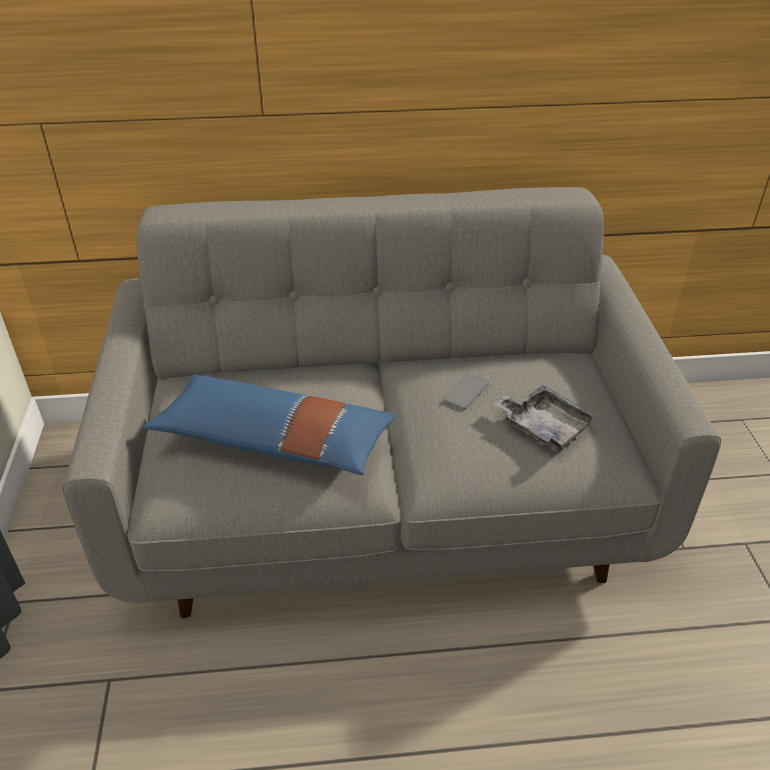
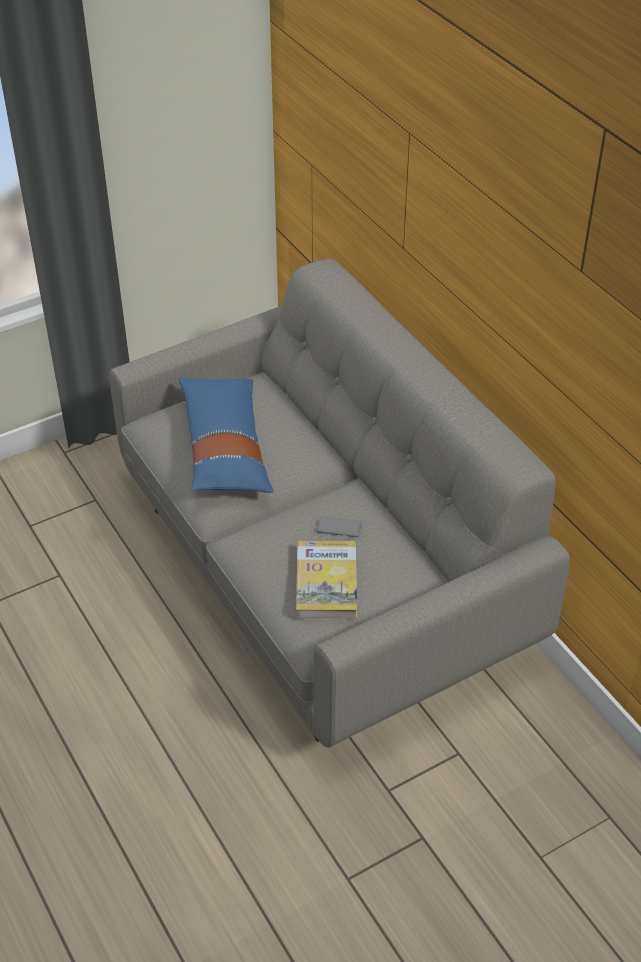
camera: 65 degrees right, 5 degrees up
(544, 426) = (326, 582): grey tray -> book

